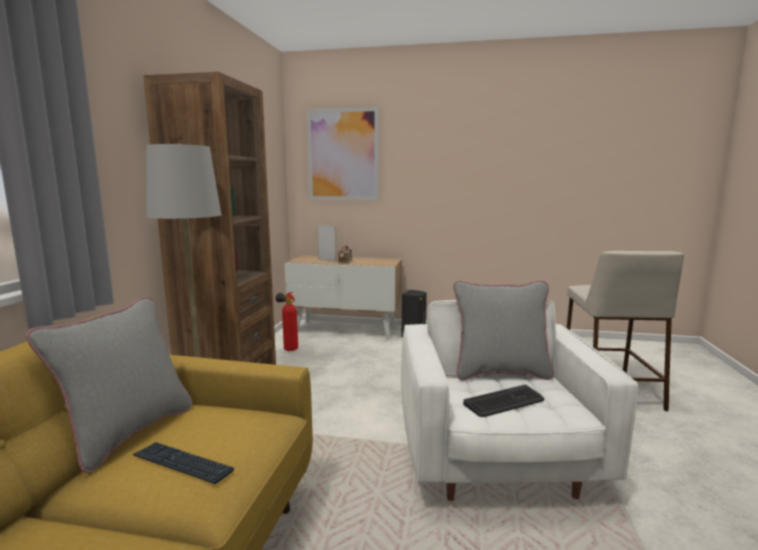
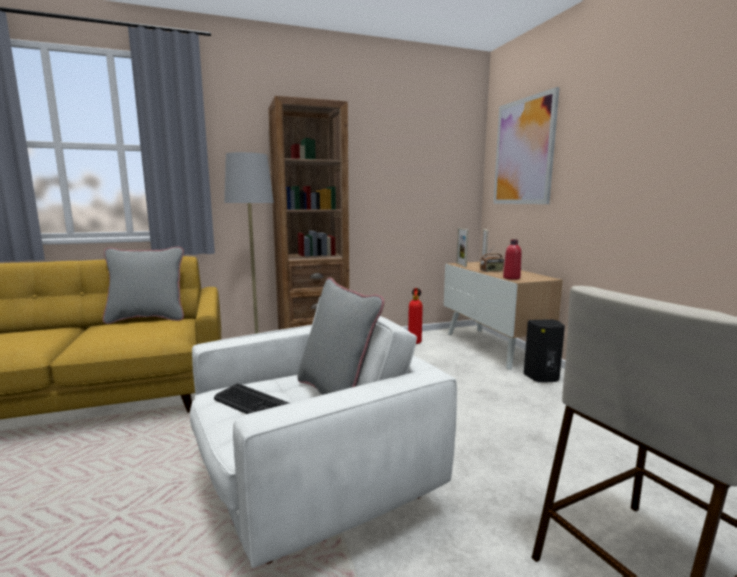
camera: 60 degrees right, 0 degrees up
(182, 464) = (111, 333): keyboard -> none
(303, 261) = (461, 265): none -> picture frame
(378, 264) = (511, 278): none -> red bottle

